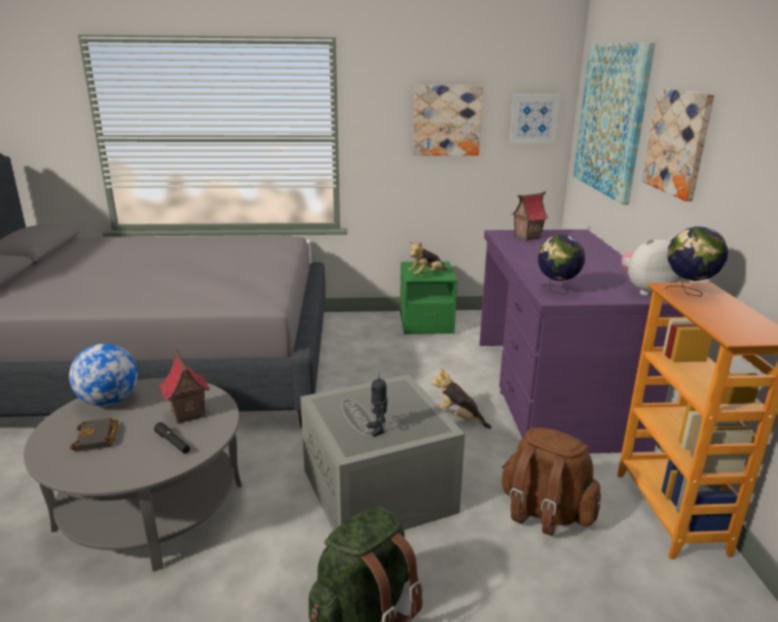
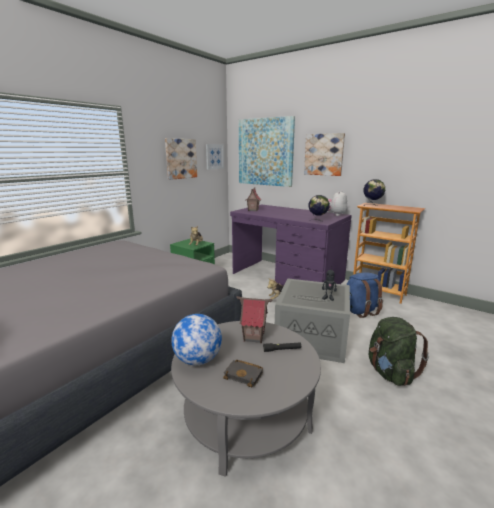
camera: 50 degrees left, 5 degrees down
(544, 512) = (360, 311): brown backpack -> blue backpack

